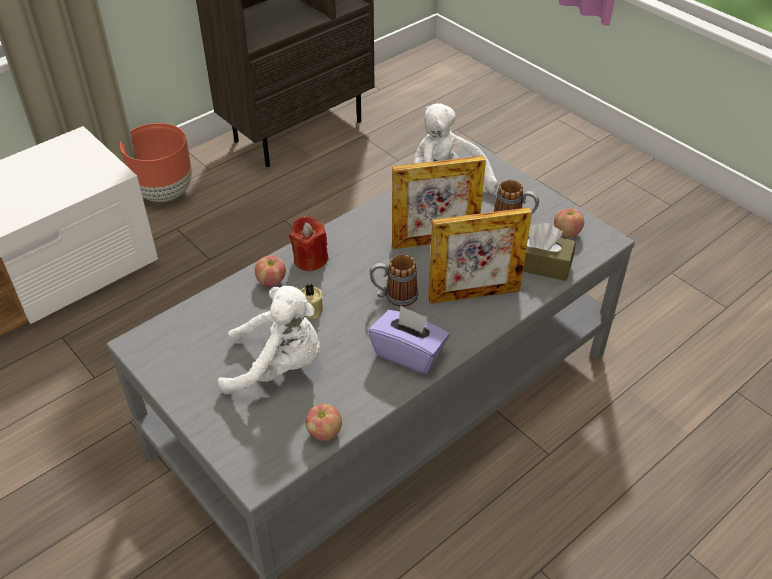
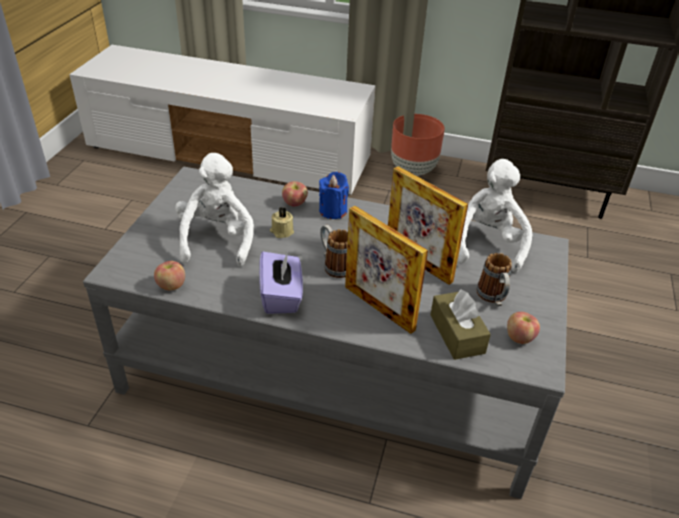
camera: 55 degrees right, 5 degrees down
(278, 366) = (217, 240): white plush toy -> white plush toy turned 150 degrees counterclockwise
(310, 259) = (333, 211): red candle -> blue candle

